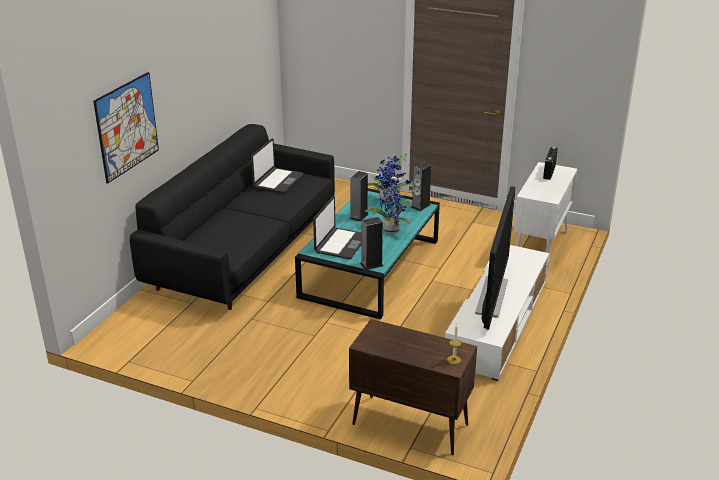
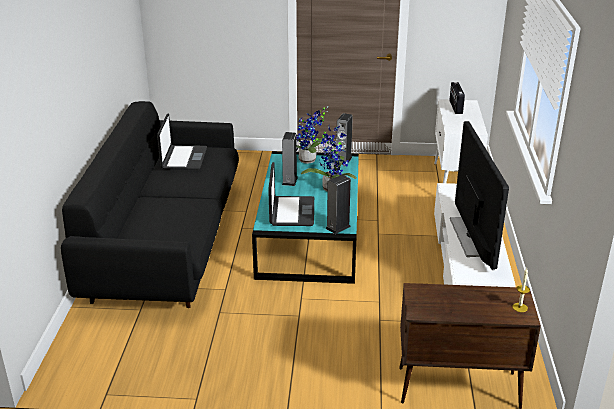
camera: 20 degrees left, 0 degrees up
(127, 126) = (43, 115): picture -> none

